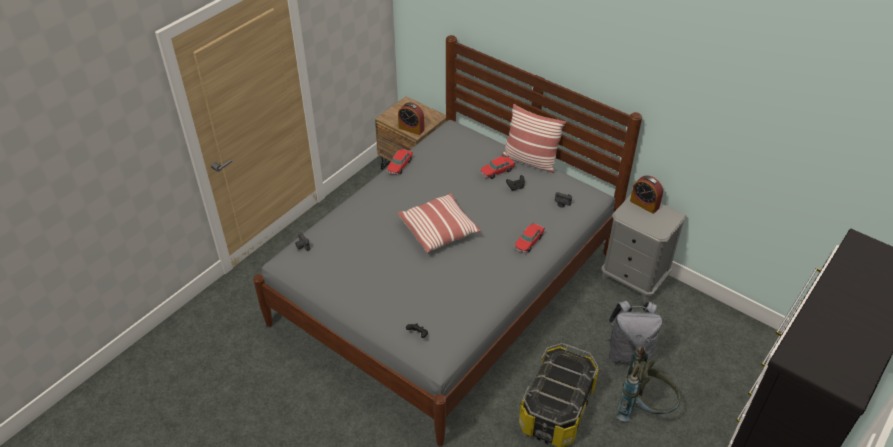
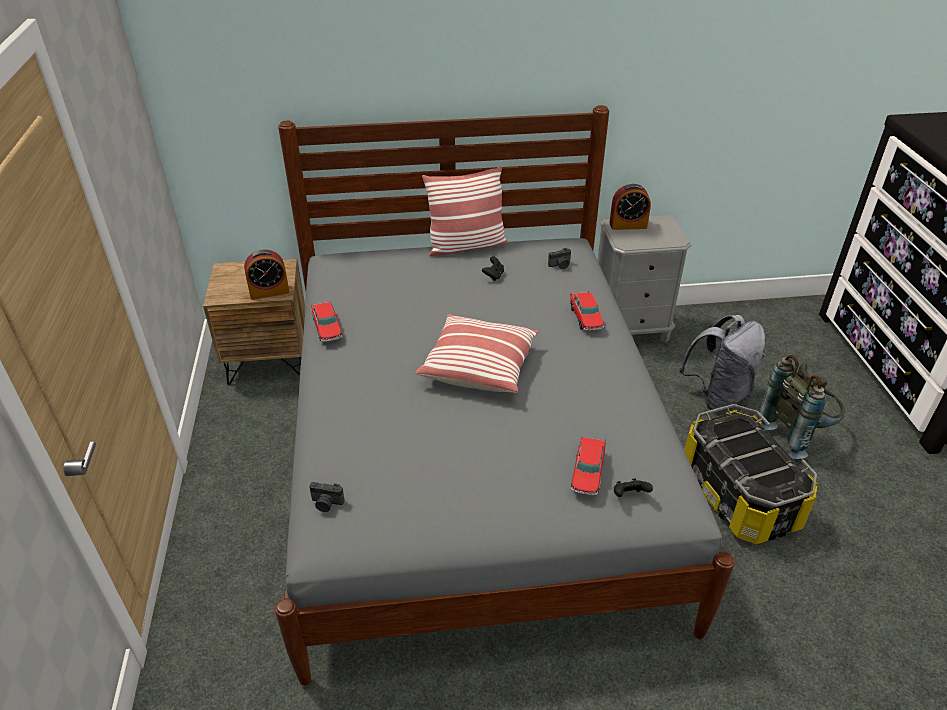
camera: 45 degrees left, 5 degrees down
(497, 171) = (451, 272): toy car -> toy car (587, 473)

